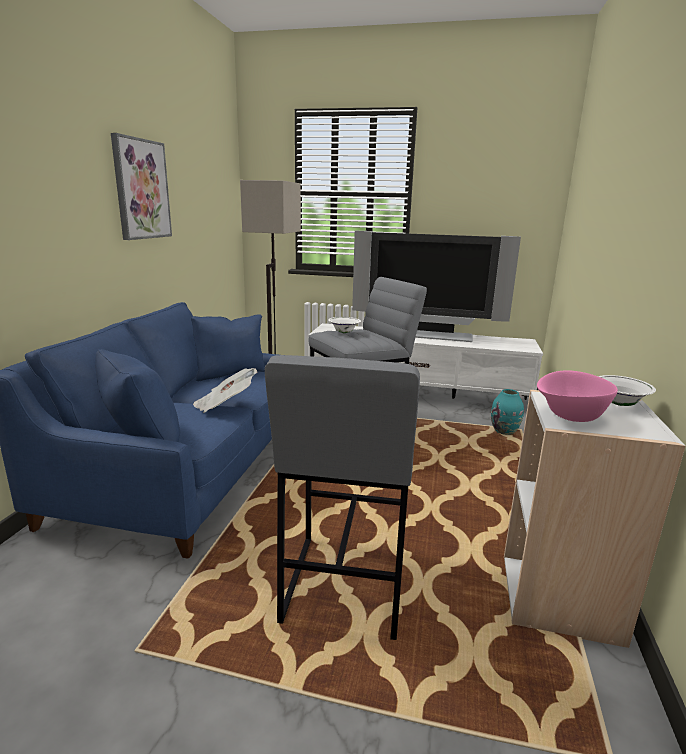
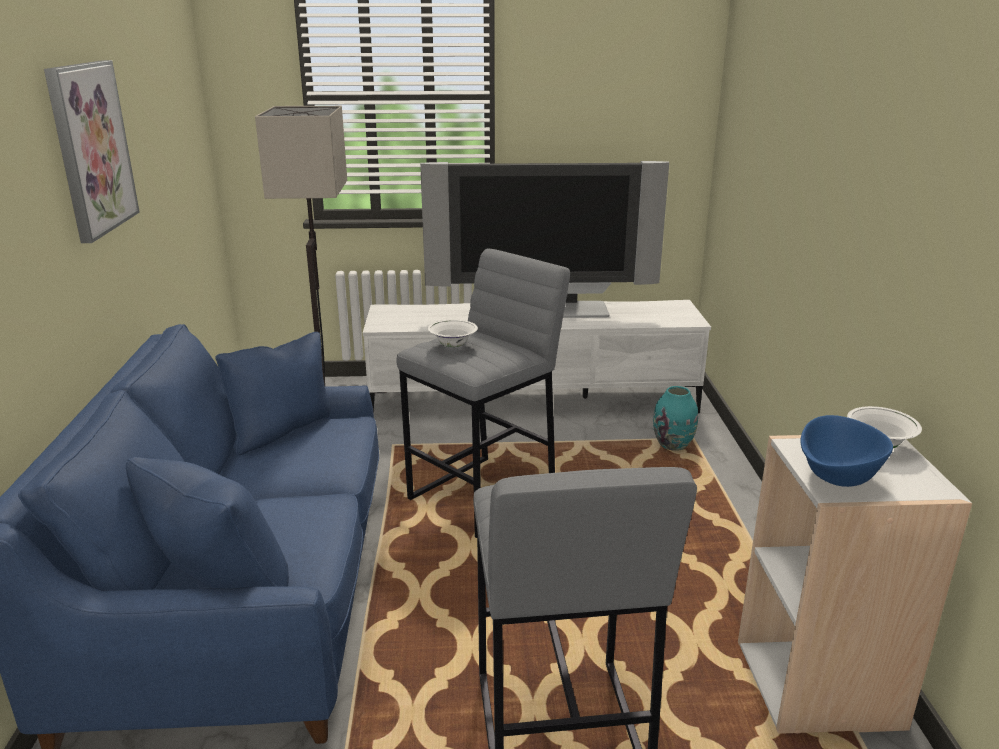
camera: 15 degrees left, 5 degrees up
(225, 405) = (316, 498): newspaper -> none
(568, 417) = (835, 479): pink bowl -> blue bowl

